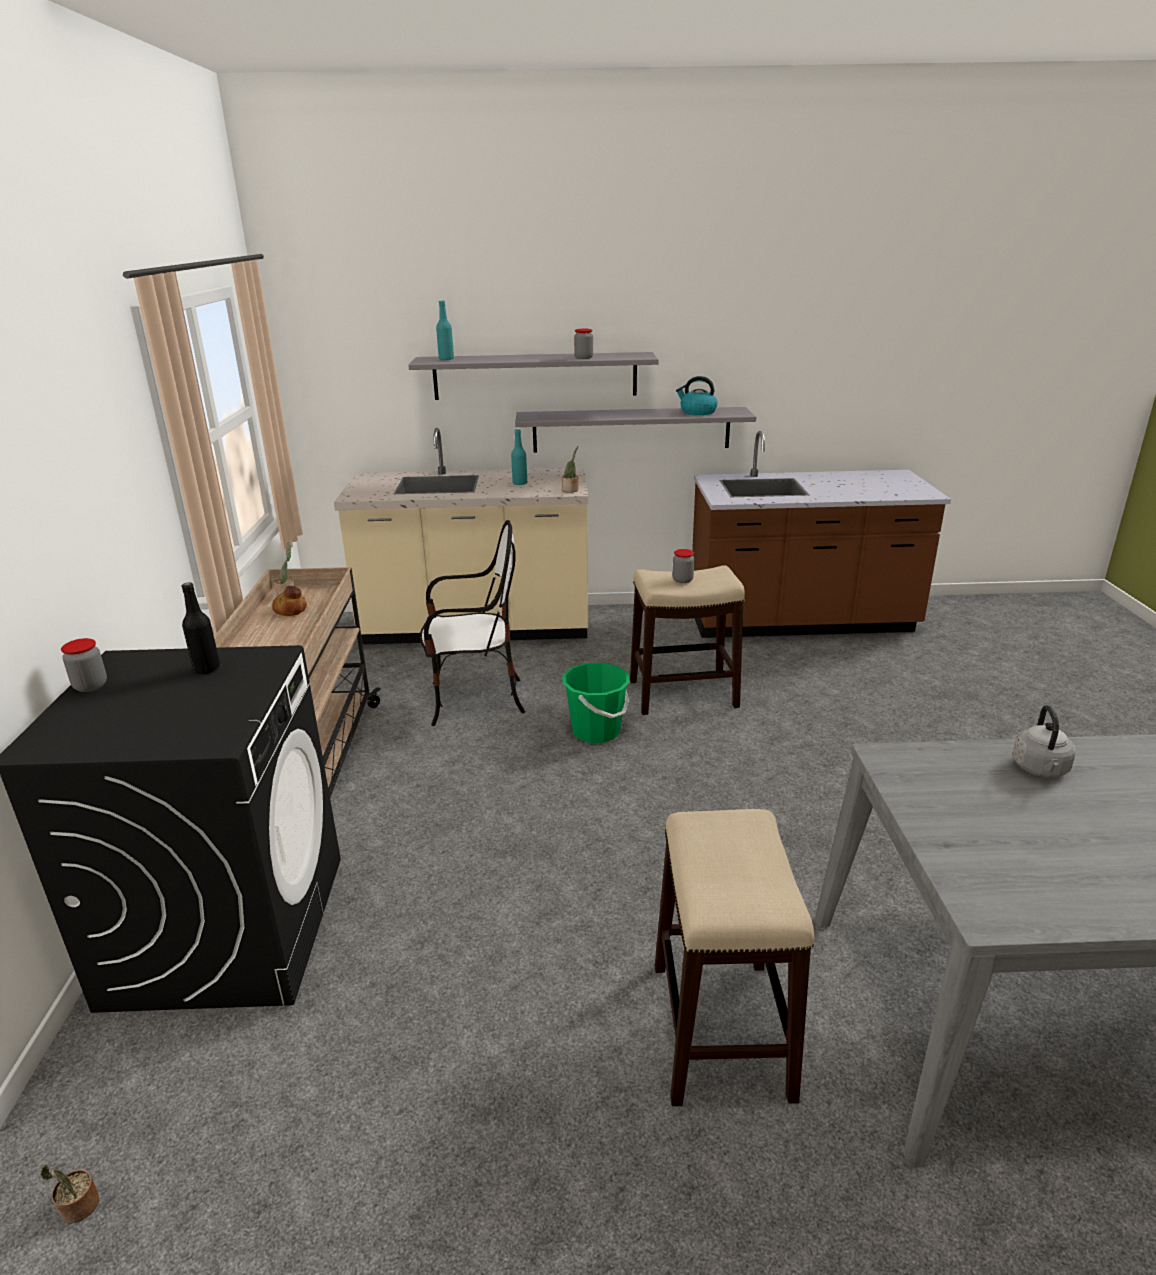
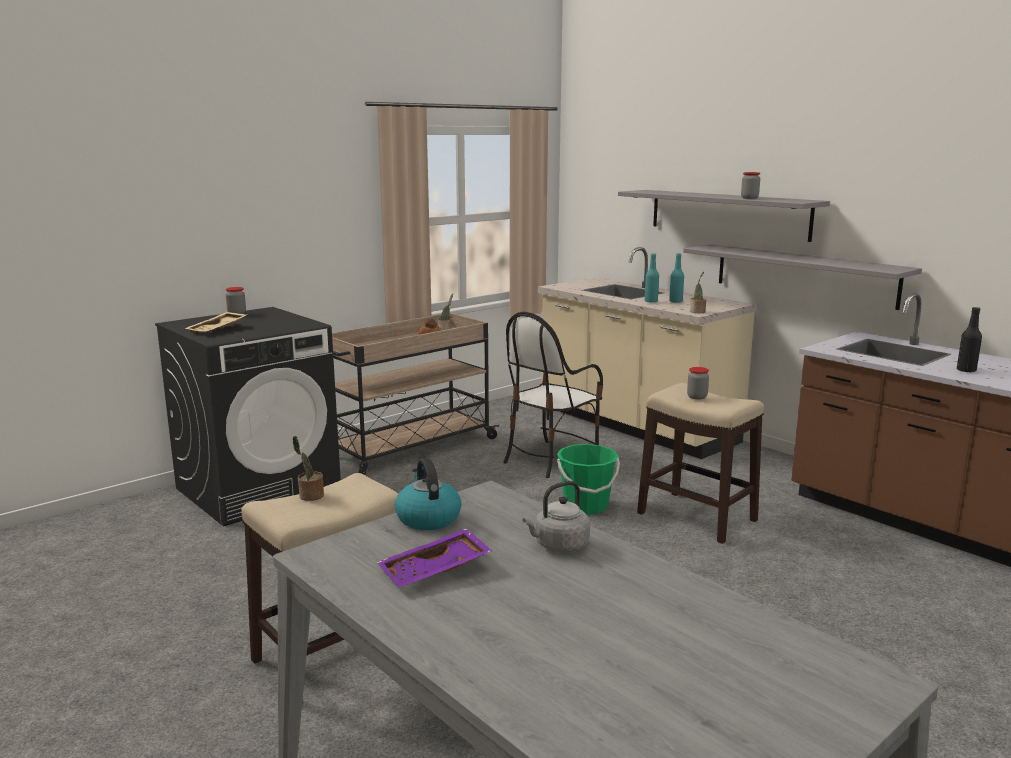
camera: 50 degrees right, 10 degrees down
(78, 1208) = (72, 537): potted plant -> potted plant (309, 496)
(160, 724) = (218, 329): none -> beige tray
(207, 669) = (279, 321): black bottle -> black bottle (966, 370)
(446, 359) = (654, 191): turquoise bottle -> turquoise bottle (651, 301)
(475, 700) = (550, 459): chair -> chair turned 90 degrees clockwise
(697, 412) = (853, 264): kettle -> kettle (427, 518)
(1067, 852) = (435, 571): none -> purple tray

